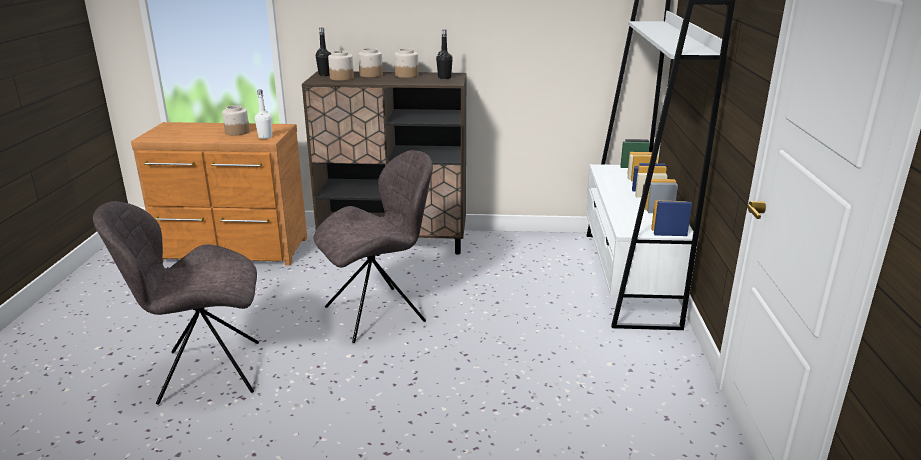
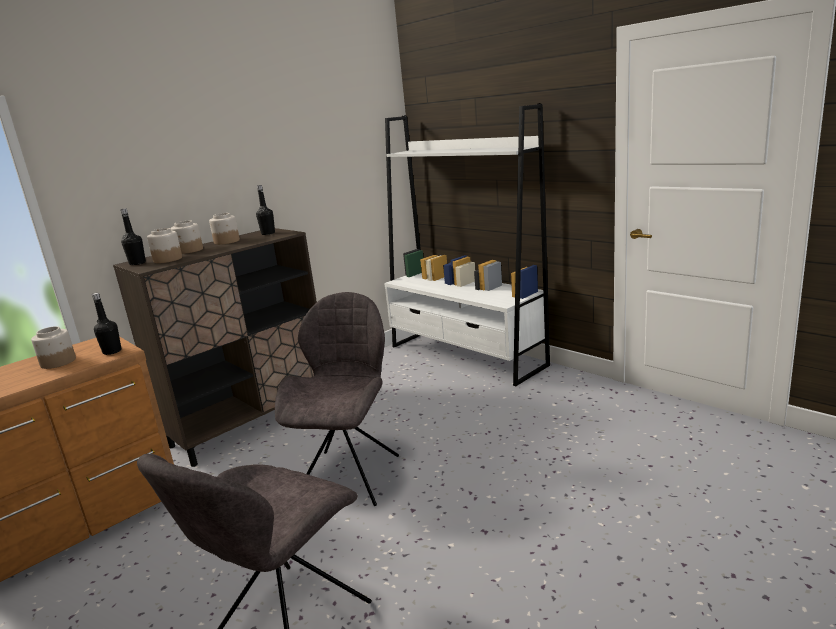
camera: 45 degrees left, 5 degrees down
(265, 137) = (112, 351): white bottle -> black bottle

